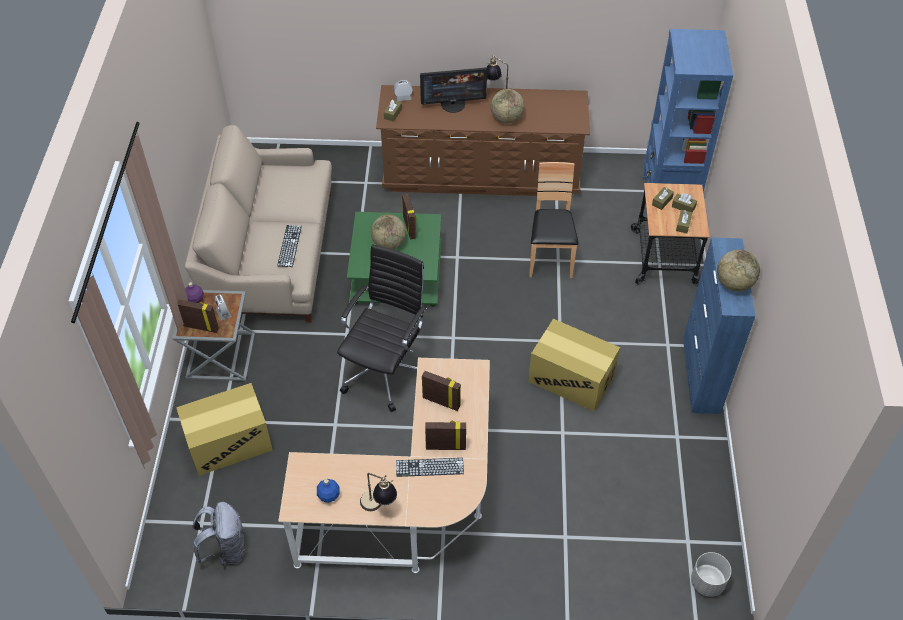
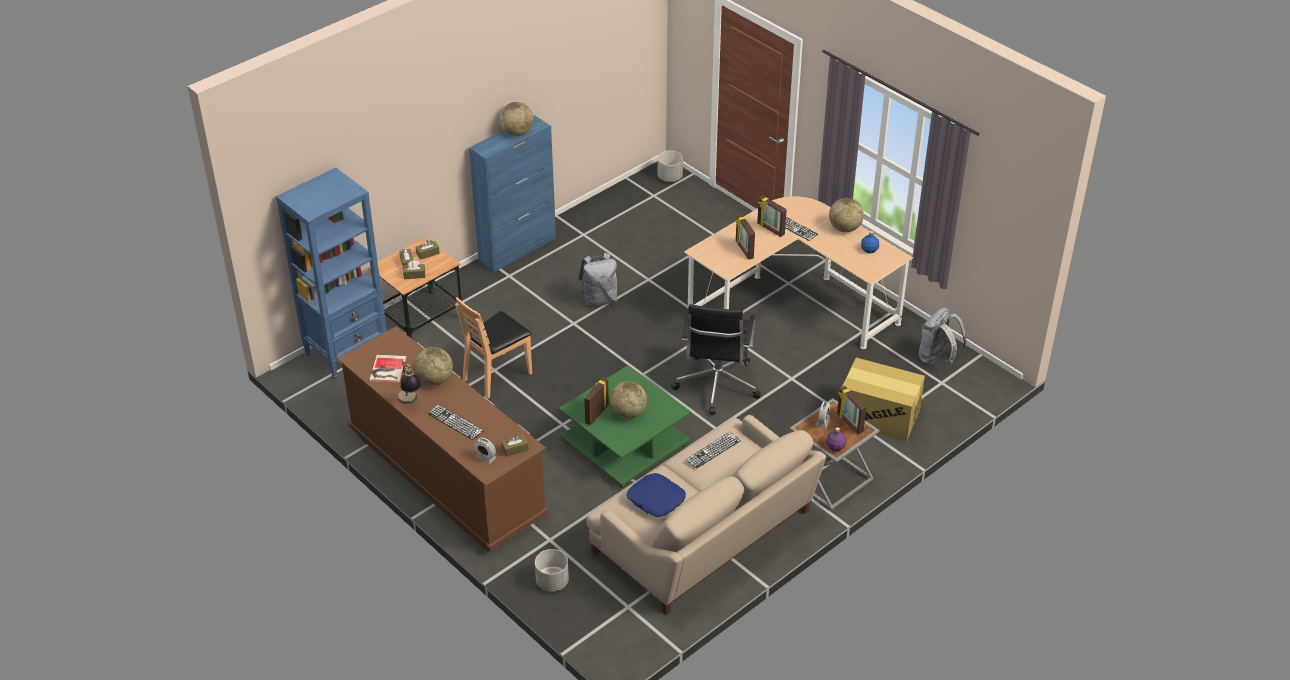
camera: 135 degrees left, 10 degrees down
(291, 188) = (655, 500): none -> blue pillow
(333, 162) = (552, 582): none -> grey planter
(379, 506) = (844, 228): table lamp -> globe
(386, 370) = (716, 386): black office chair -> black office chair turned 60 degrees counterclockwise
(453, 104) = (455, 422): monitor -> keyboard
(546, 104) = (387, 369): none -> book
(571, 379) = (599, 299): cardboard box -> grey backpack

